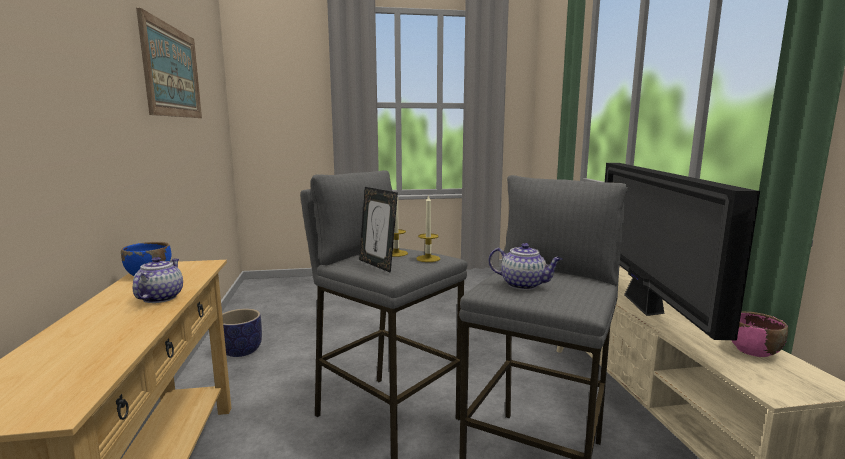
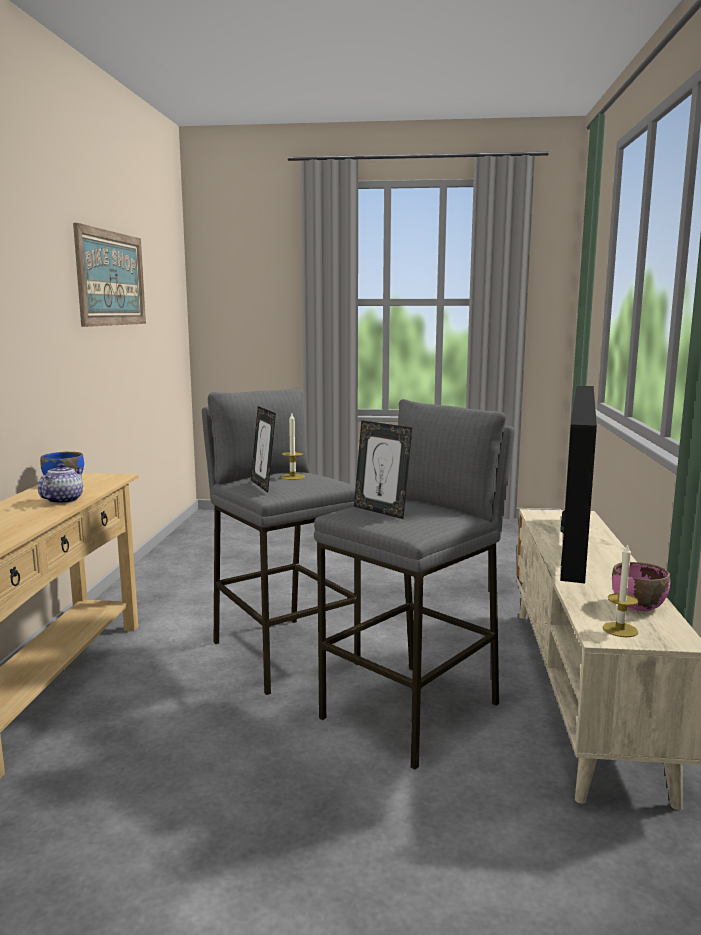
camera: 15 degrees right, 0 degrees up
(241, 351) = (166, 579): planter -> none
(428, 258) = (318, 483): candle -> candle (620, 629)
(524, 285) = (381, 511): teapot -> picture frame

